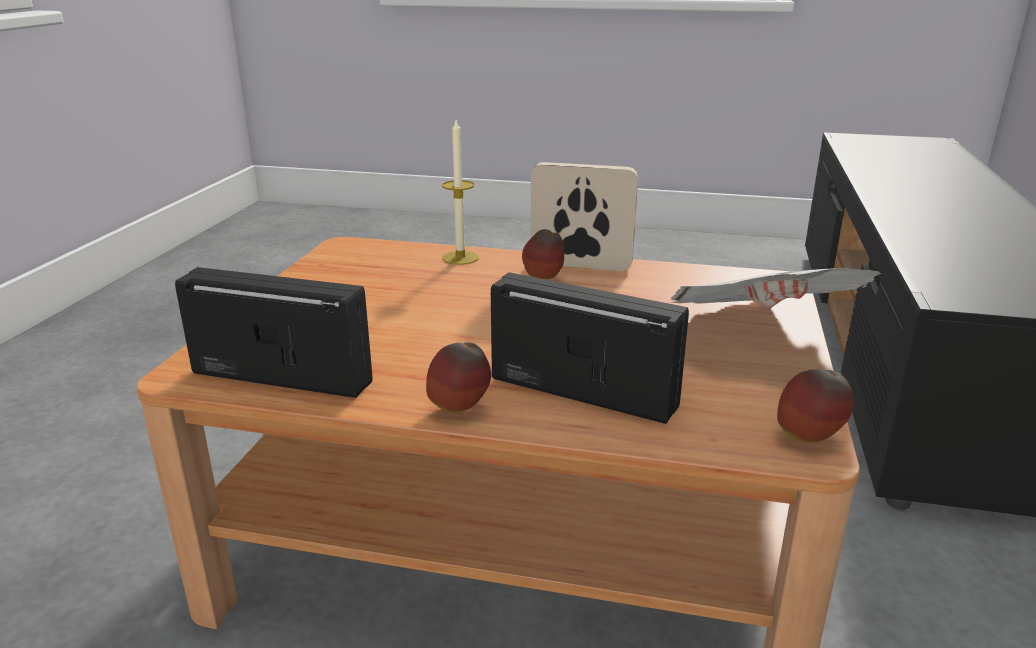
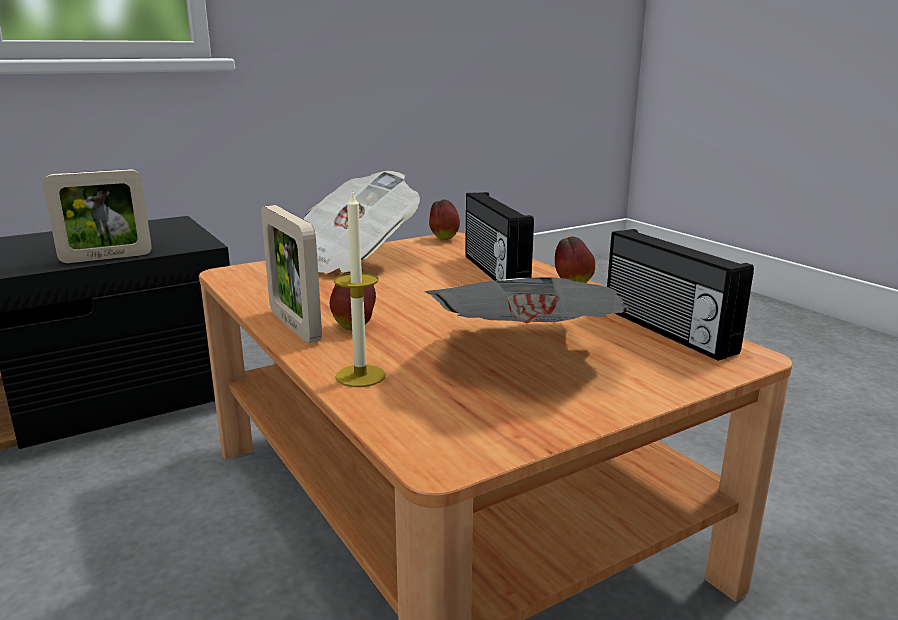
camera: 135 degrees left, 5 degrees down
(381, 305) = (525, 354): none -> newspaper
(915, 257) = (106, 257): none -> picture frame

